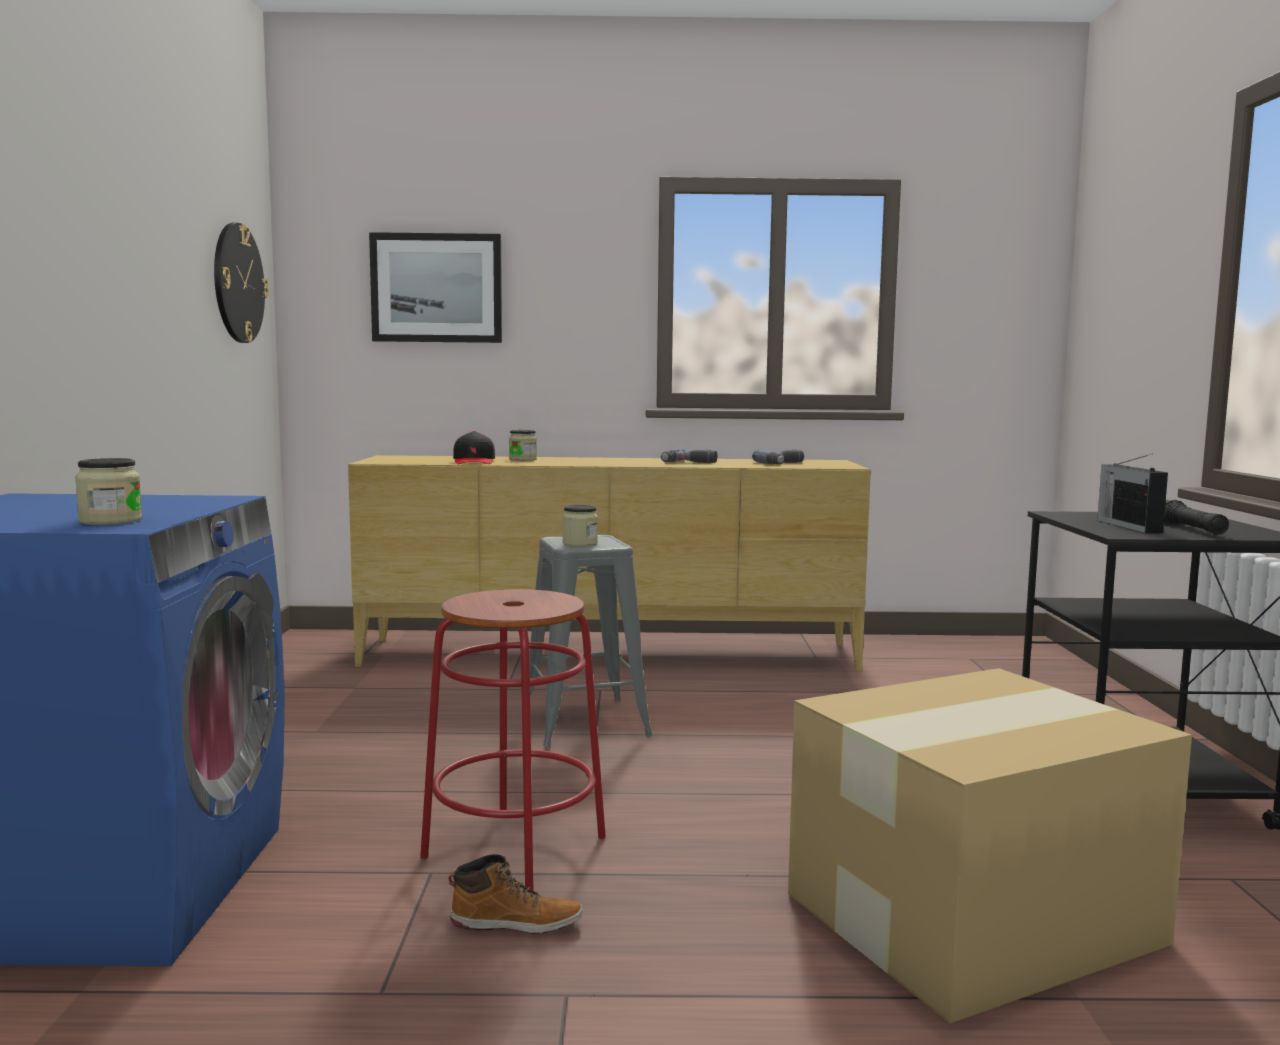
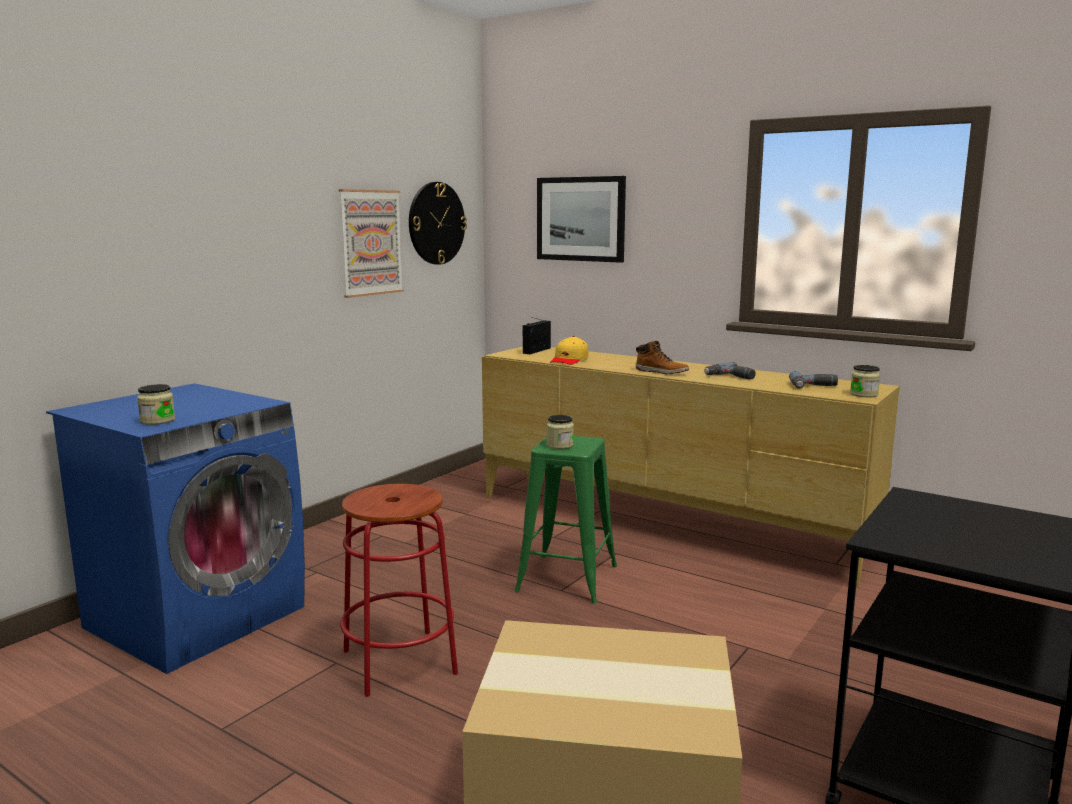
camera: 35 degrees right, 5 degrees up
(181, 296) = (370, 242): none -> picture
(474, 462) = (569, 360): black cap -> yellow cap
(516, 922) = (333, 714): boot -> boot (662, 372)
(522, 459) = (611, 360): jar -> jar (864, 394)
(584, 721) = (567, 578): grey stool -> green stool
(1128, 526) = (928, 528): radio -> radio (537, 350)
(1189, 529) = (986, 547): black flashlight -> none

